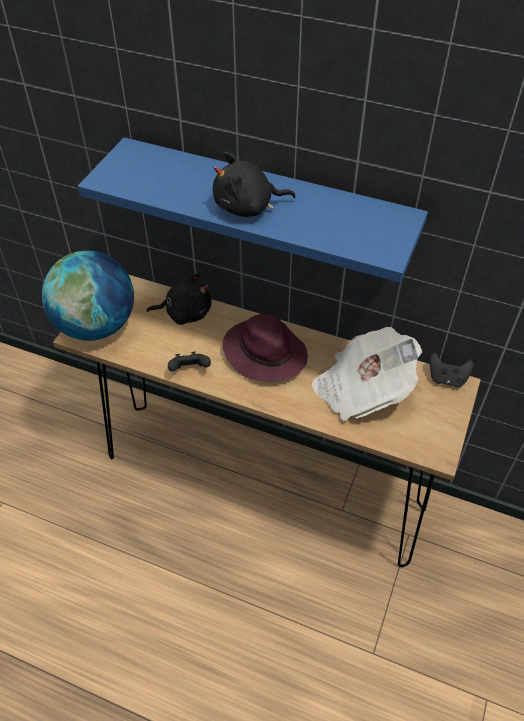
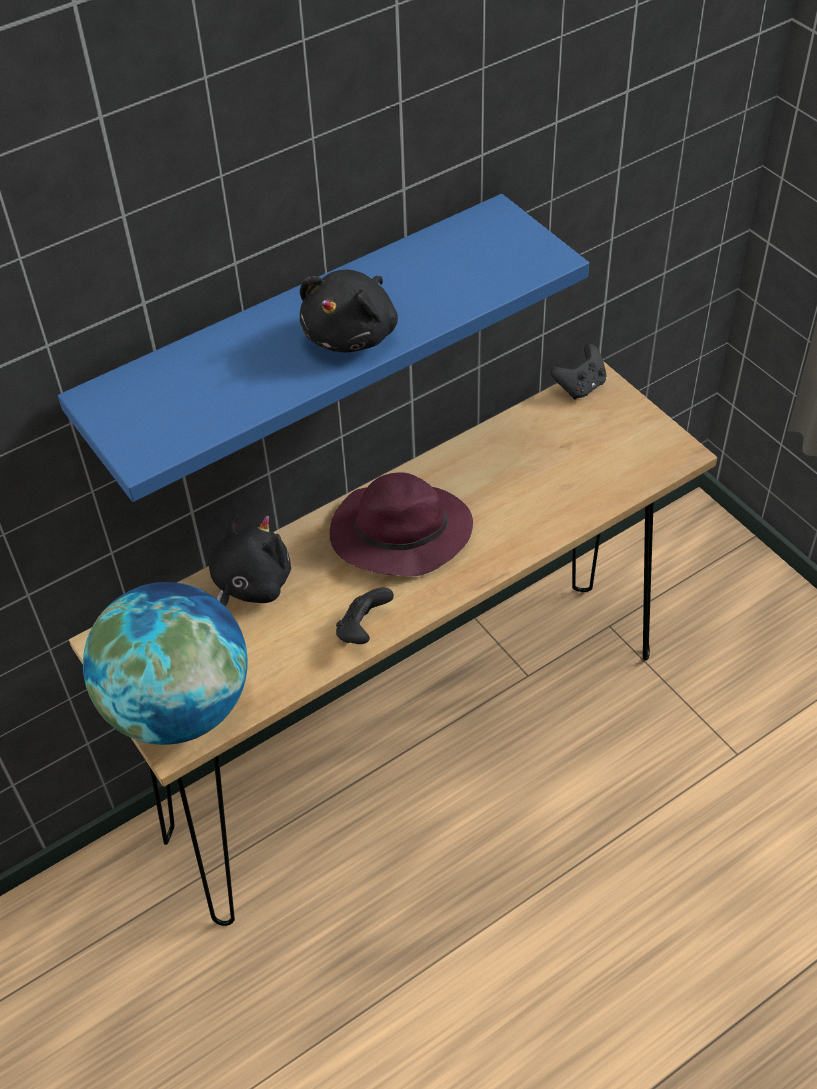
camera: 55 degrees left, 0 degrees up
(362, 389) = (536, 470): newspaper -> none

